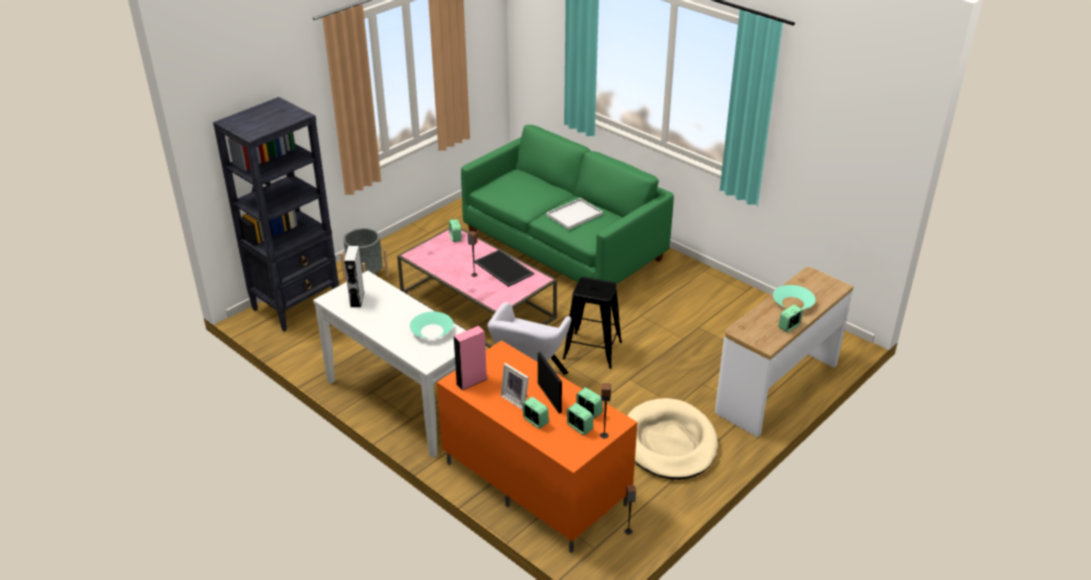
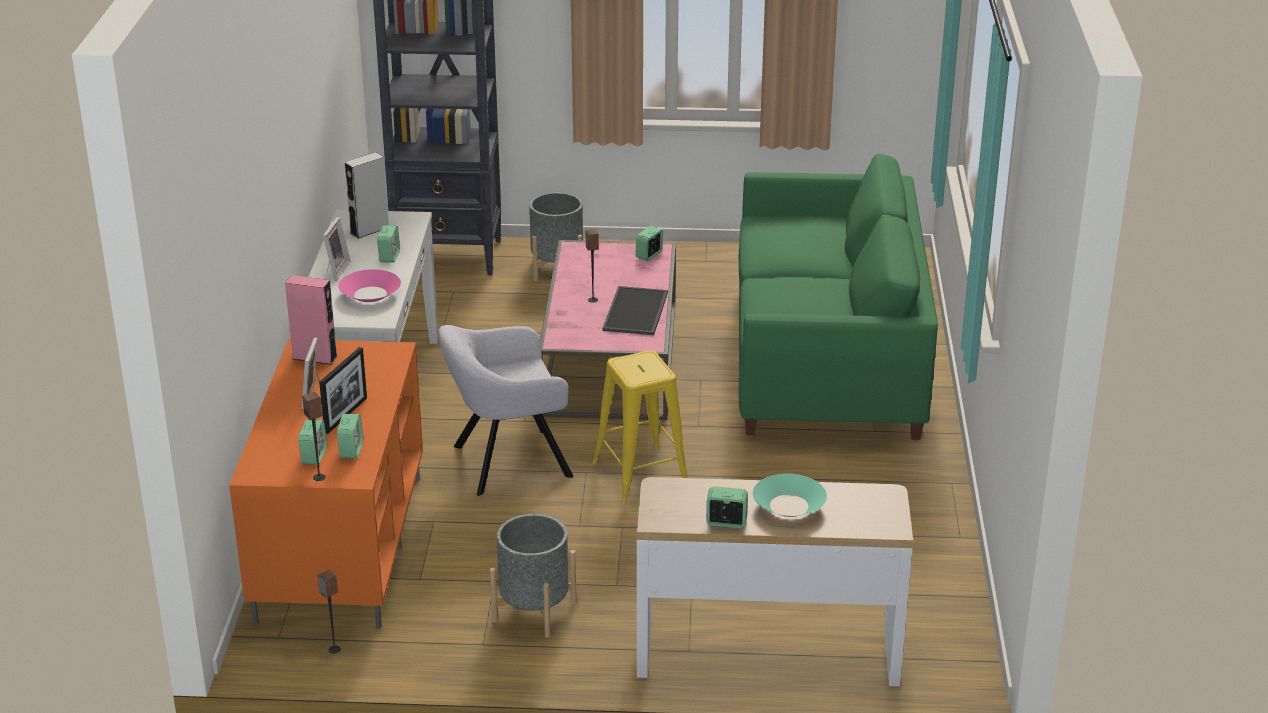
camera: 50 degrees right, 5 degrees down
(386, 331) = (335, 270): none -> picture frame
(432, 331) = (370, 294): turquoise bowl -> pink bowl
(535, 421) = (291, 424): alarm clock -> alarm clock (389, 257)
(575, 214) = (799, 293): white tray -> none
(592, 350) = (640, 475): black stool -> yellow stool
(669, 443) = (534, 611): beige dog bed -> grey planter

